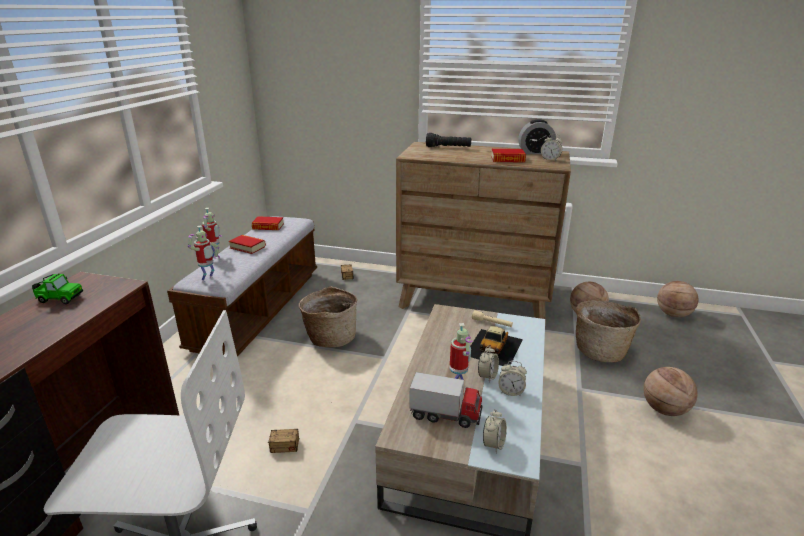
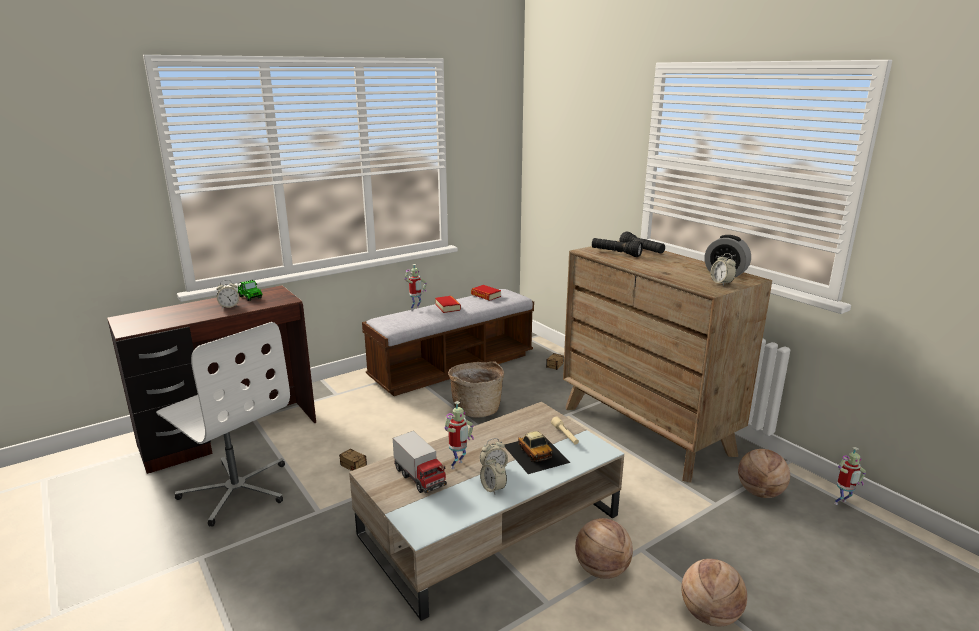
camera: 40 degrees right, 5 degrees down
(208, 280) = (389, 322): toy robot -> toy robot (841, 504)
(435, 153) = (615, 253): none -> black flashlight
(493, 444) = (421, 512): alarm clock -> alarm clock (229, 306)
(494, 347) = (536, 453): toy car -> toy car turned 90 degrees counterclockwise
(507, 159) = (673, 273): book -> none
(600, 350) = (722, 530): basket -> none
(673, 314) = (892, 542): basketball -> basketball (602, 570)

